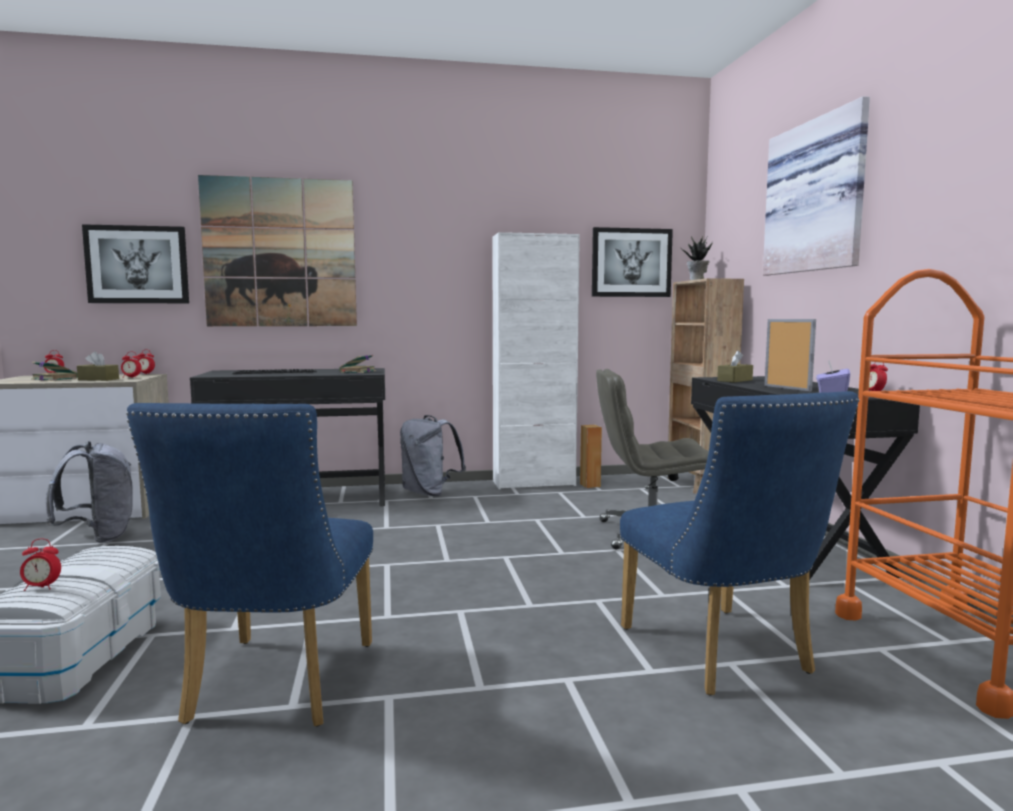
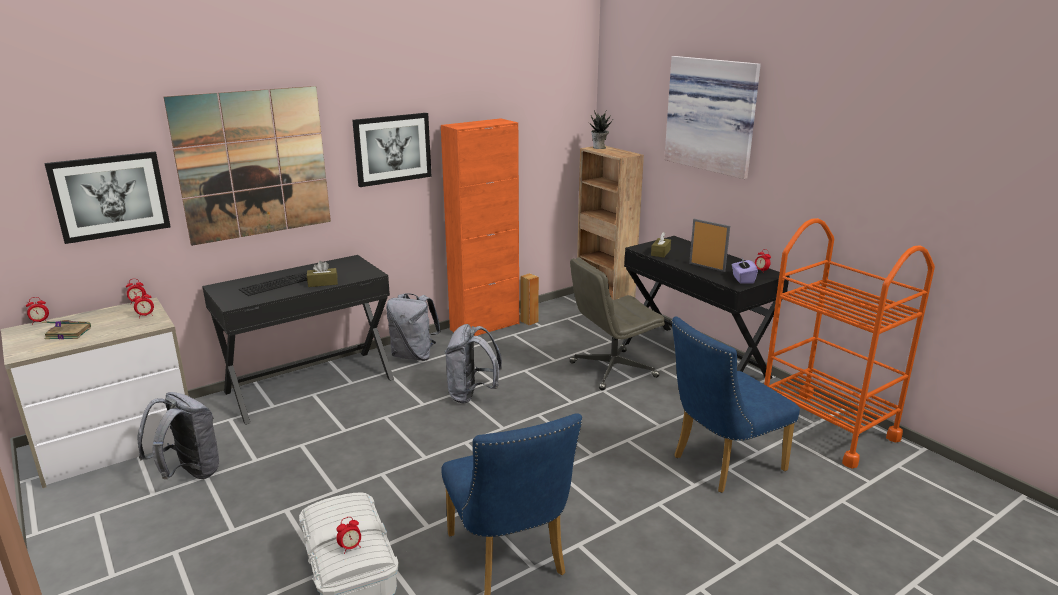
camera: 25 degrees left, 15 degrees up
(98, 379) = (122, 327): brown tissue box -> brown tissue box (323, 283)
(357, 372) = (353, 271): book -> none
(449, 529) = (472, 395): none -> grey backpack
(534, 483) = (485, 327): white cabinet -> orange cabinet
(631, 263) = (545, 132): picture -> picture (392, 149)
(722, 656) = (721, 464): blue chair -> blue chair turned 105 degrees clockwise

